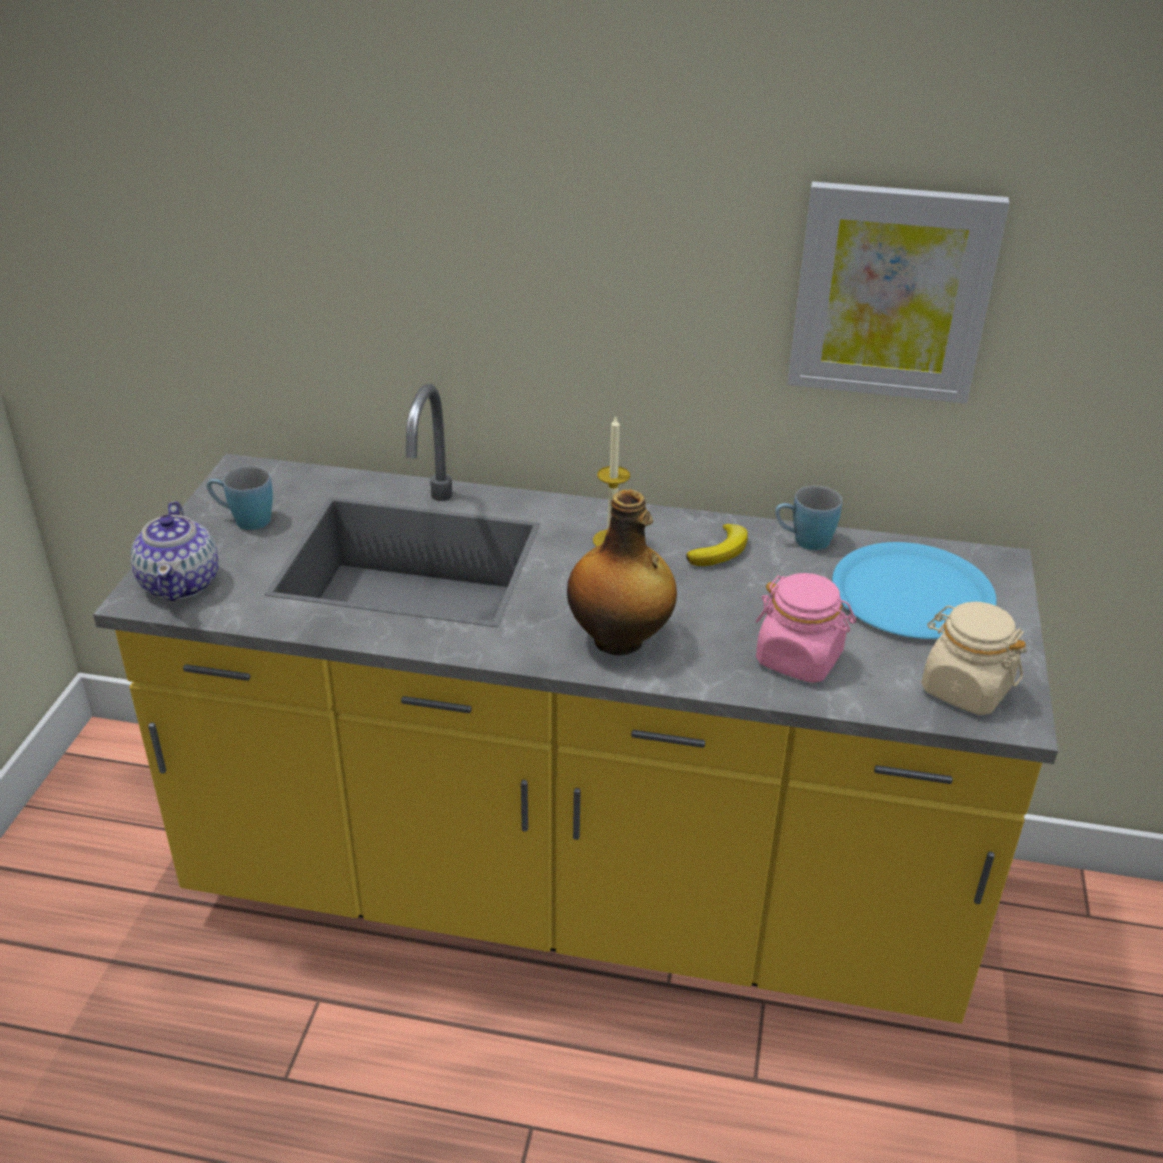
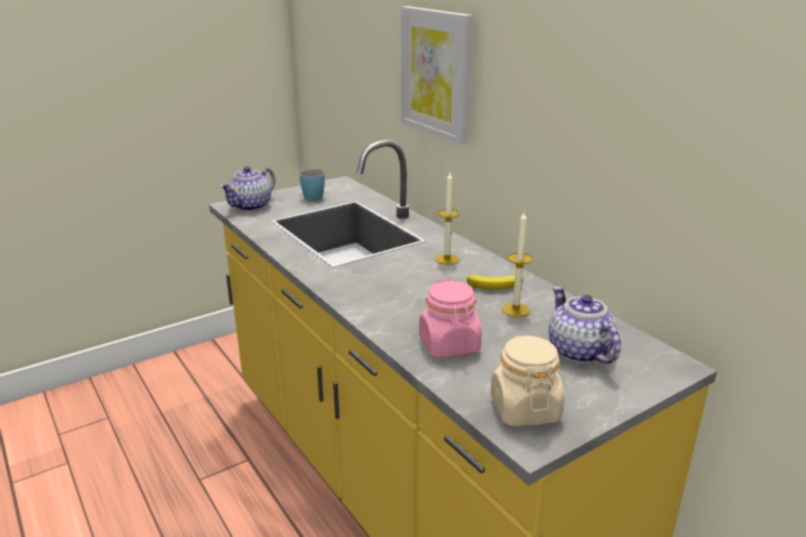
camera: 45 degrees right, 10 degrees down
(620, 641) = (374, 295): bottle -> none
(787, 574) = (515, 310): none -> candle
(803, 541) = (554, 301): blue mug -> none
(892, 293) = (636, 124): picture -> picture (437, 73)
(912, 594) = (579, 352): blue plate -> teapot

